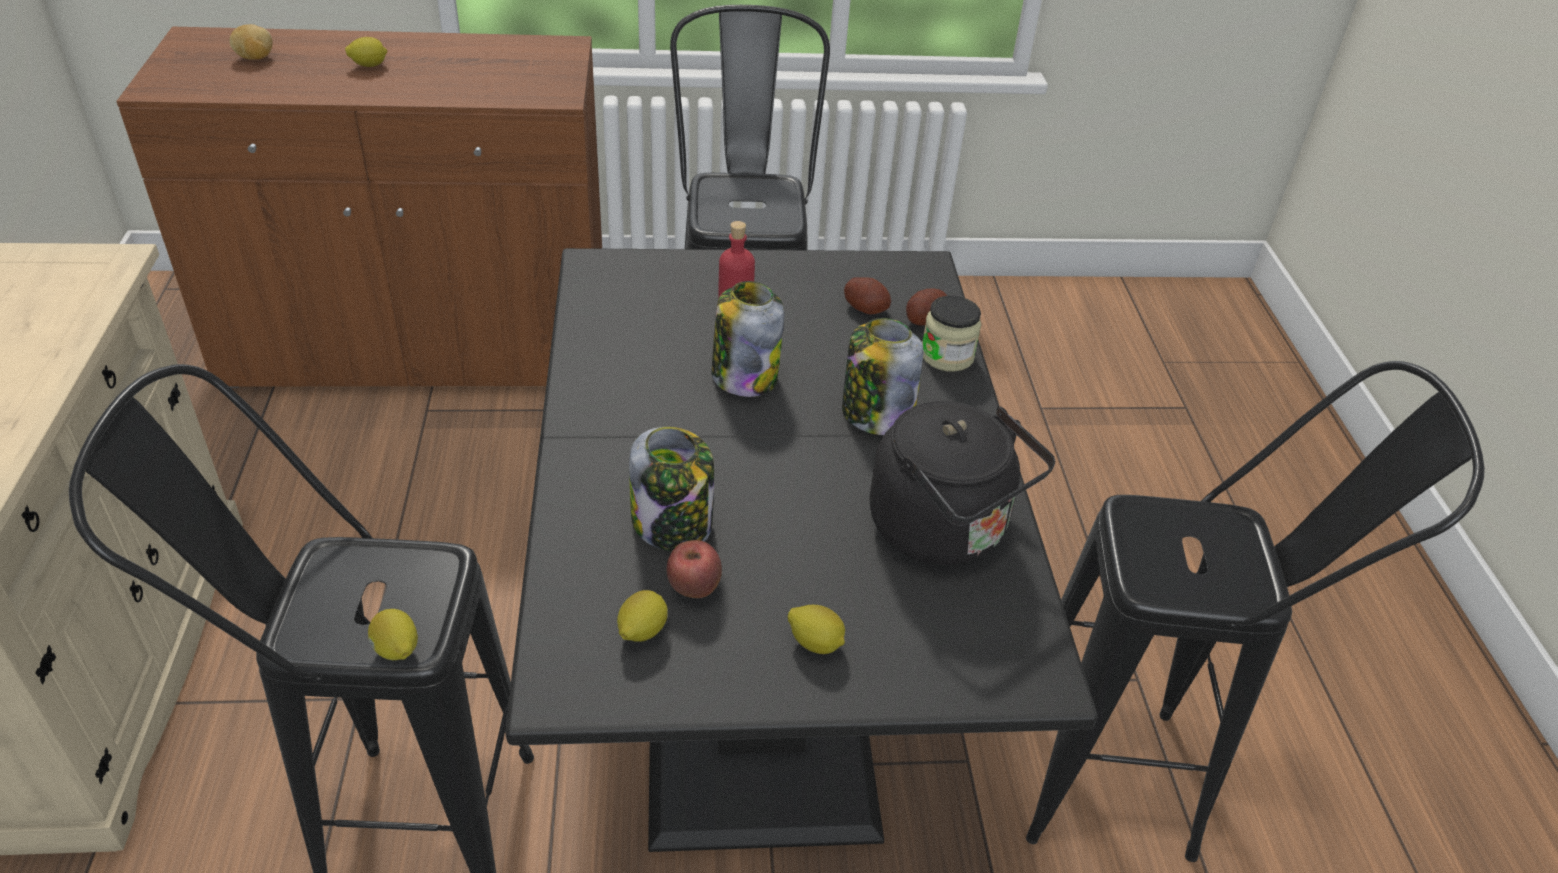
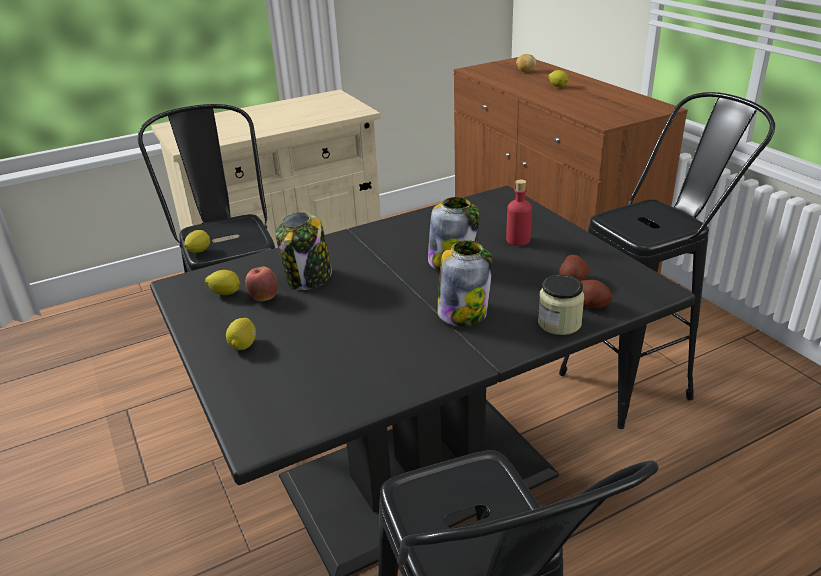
camera: 70 degrees right, 10 degrees down
(944, 531) = (370, 366): black kettle -> none

